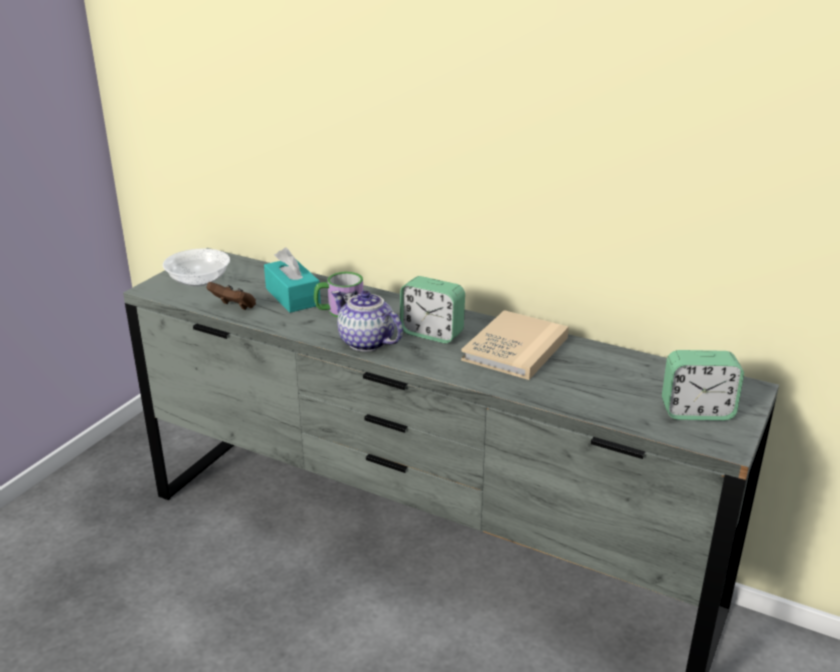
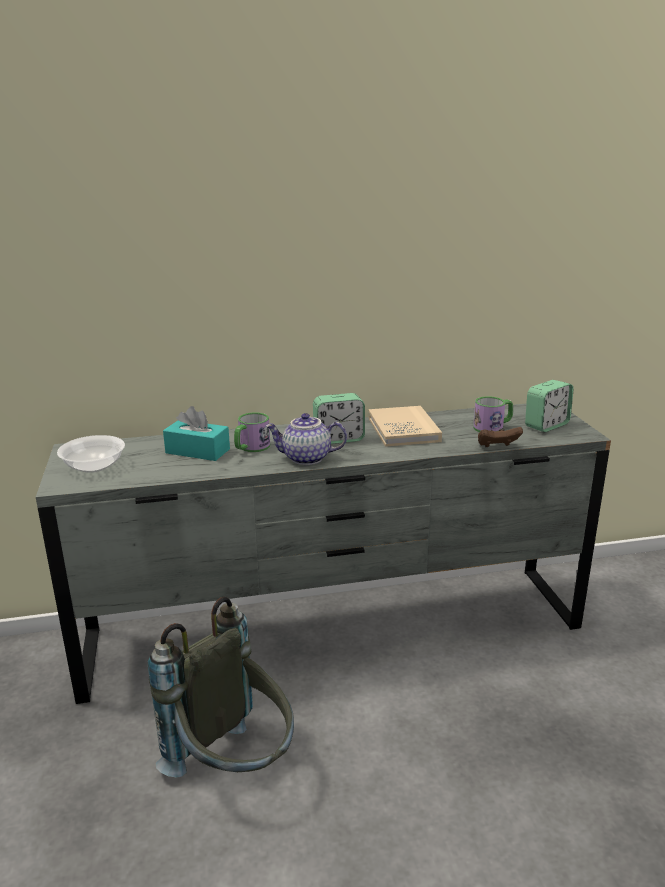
camera: 40 degrees left, 5 degrees down
(198, 620) = (234, 767): none -> grey backpack
(234, 307) = (163, 472): brown game controller -> brown game controller (497, 447)
(622, 386) = (493, 427): none -> mug

